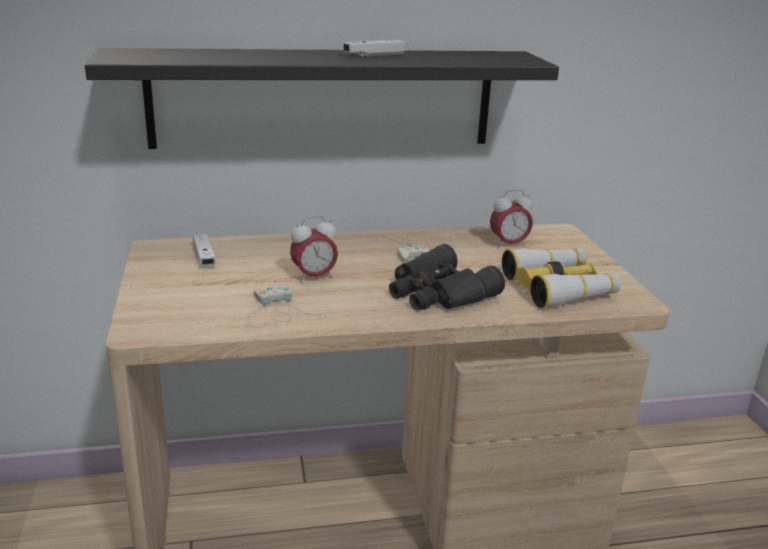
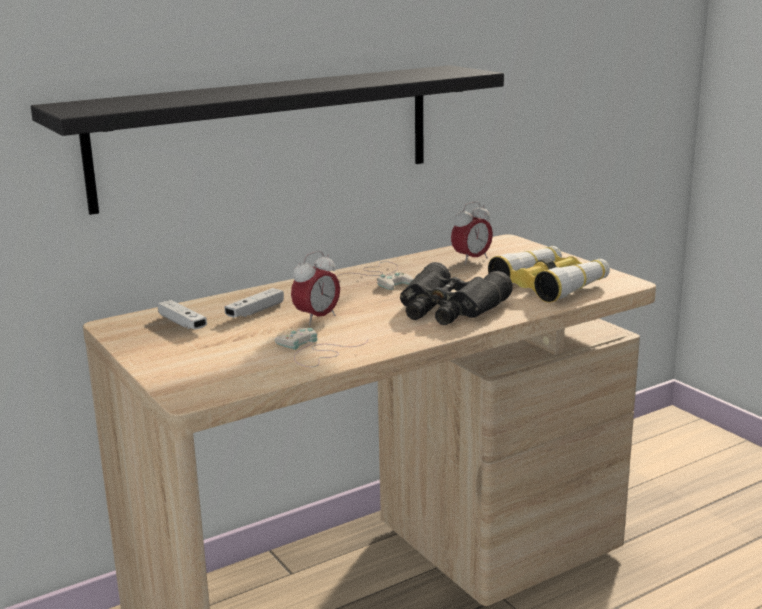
camera: 20 degrees left, 5 degrees down
(374, 55) = (327, 82): white game controller -> white game controller (255, 311)

